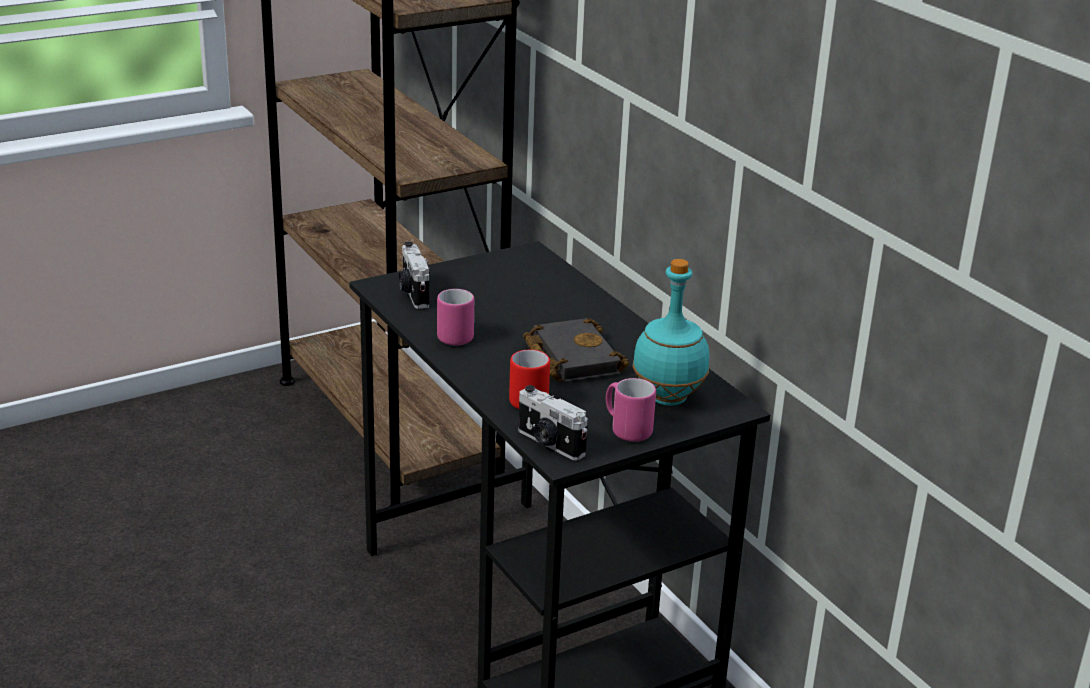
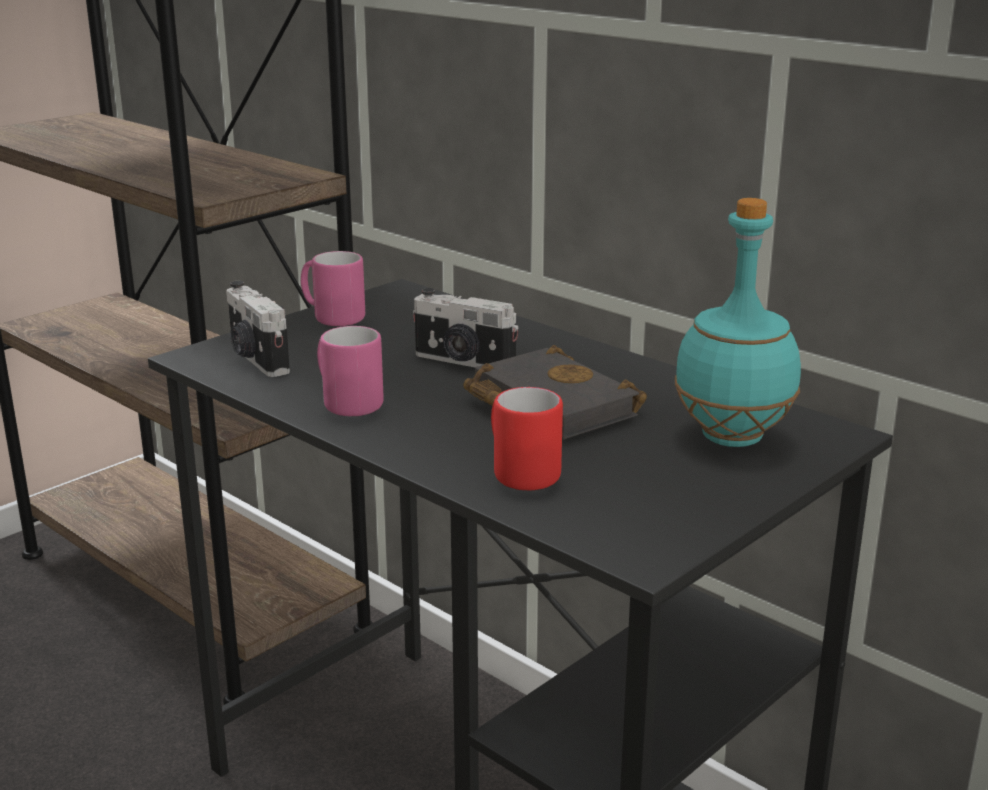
camera: 15 degrees left, 5 degrees down
(549, 443) = (605, 534): camera -> camera (463, 362)
(626, 429) = (708, 491): pink mug -> pink mug (332, 318)

